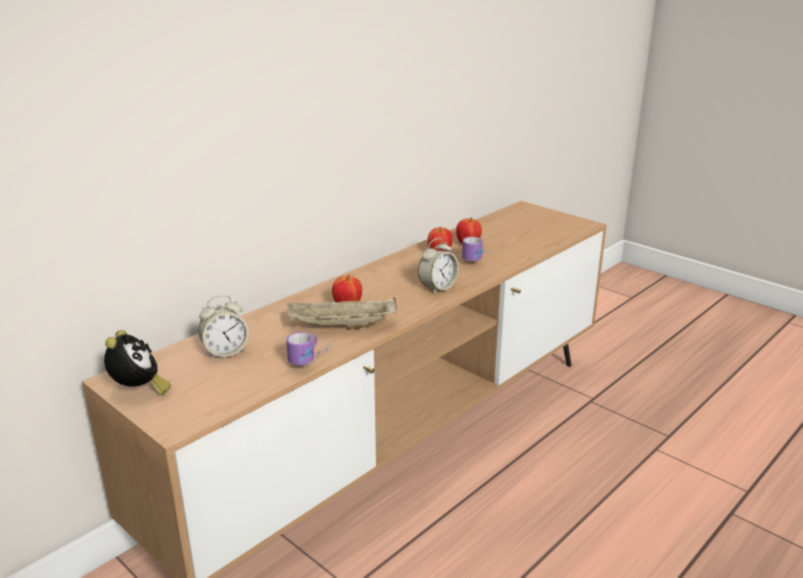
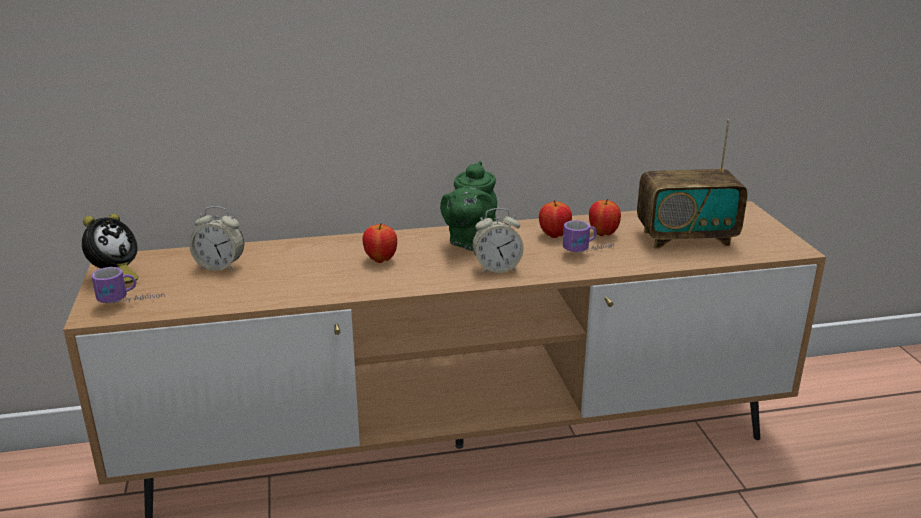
camera: 35 degrees right, 0 degrees up
(312, 360) = (274, 298): mug -> mug (131, 302)
(341, 327) = (344, 277): beige tray -> none
(391, 275) = (470, 242): none -> green teapot
(520, 234) = (686, 238): none -> radio

